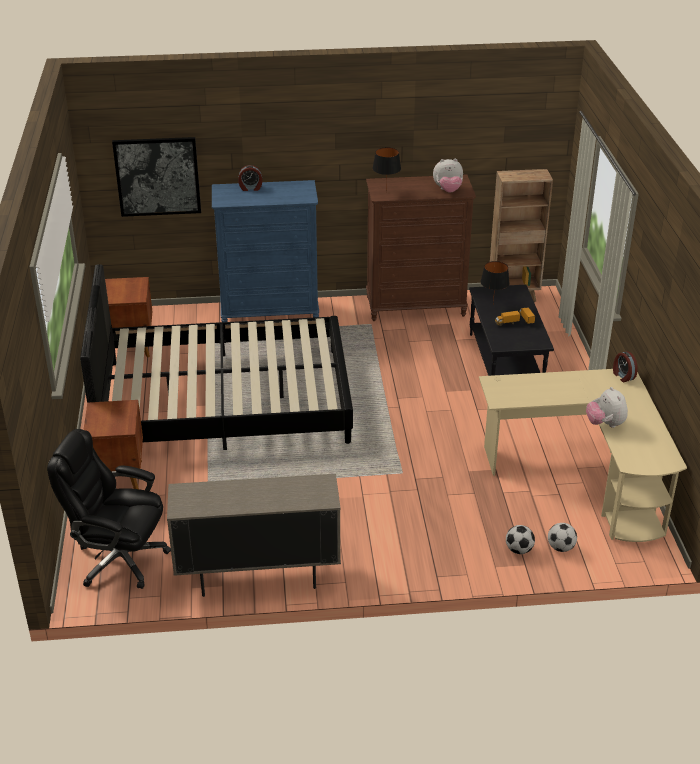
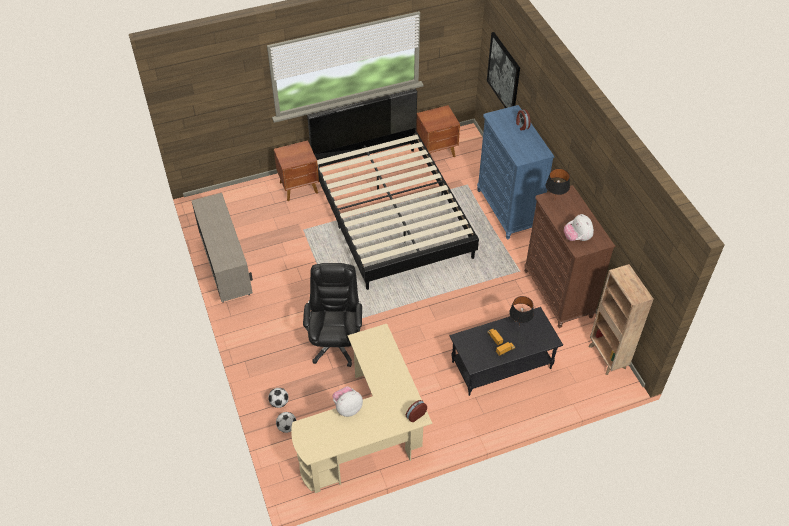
camera: 75 degrees right, 15 degrees up
(119, 559) = (229, 210): black office chair -> black office chair (336, 342)

